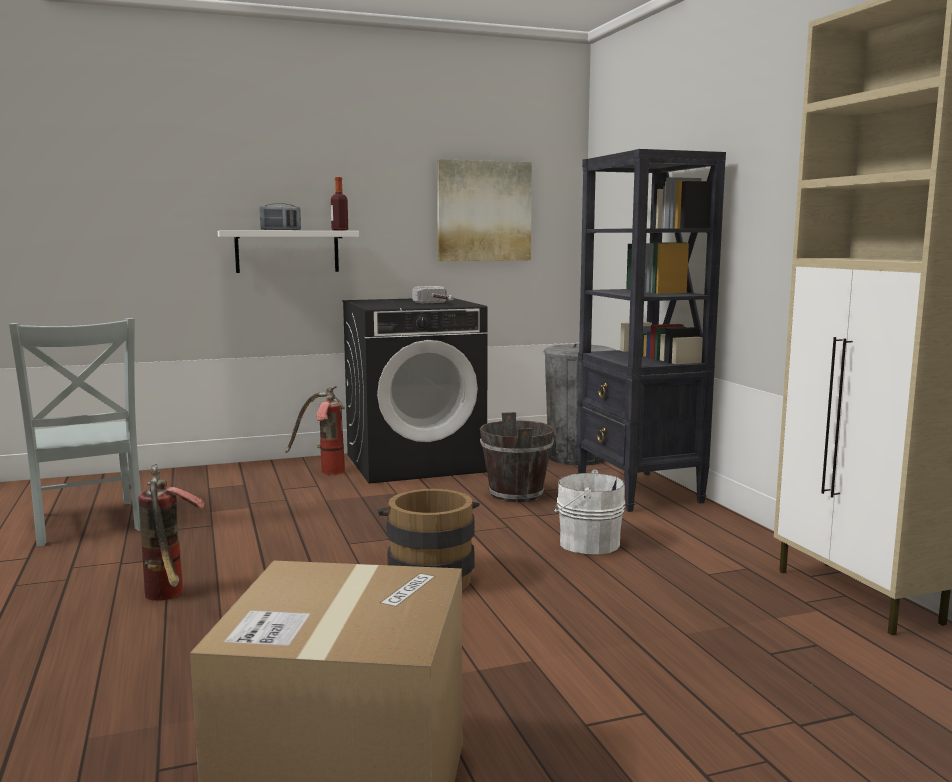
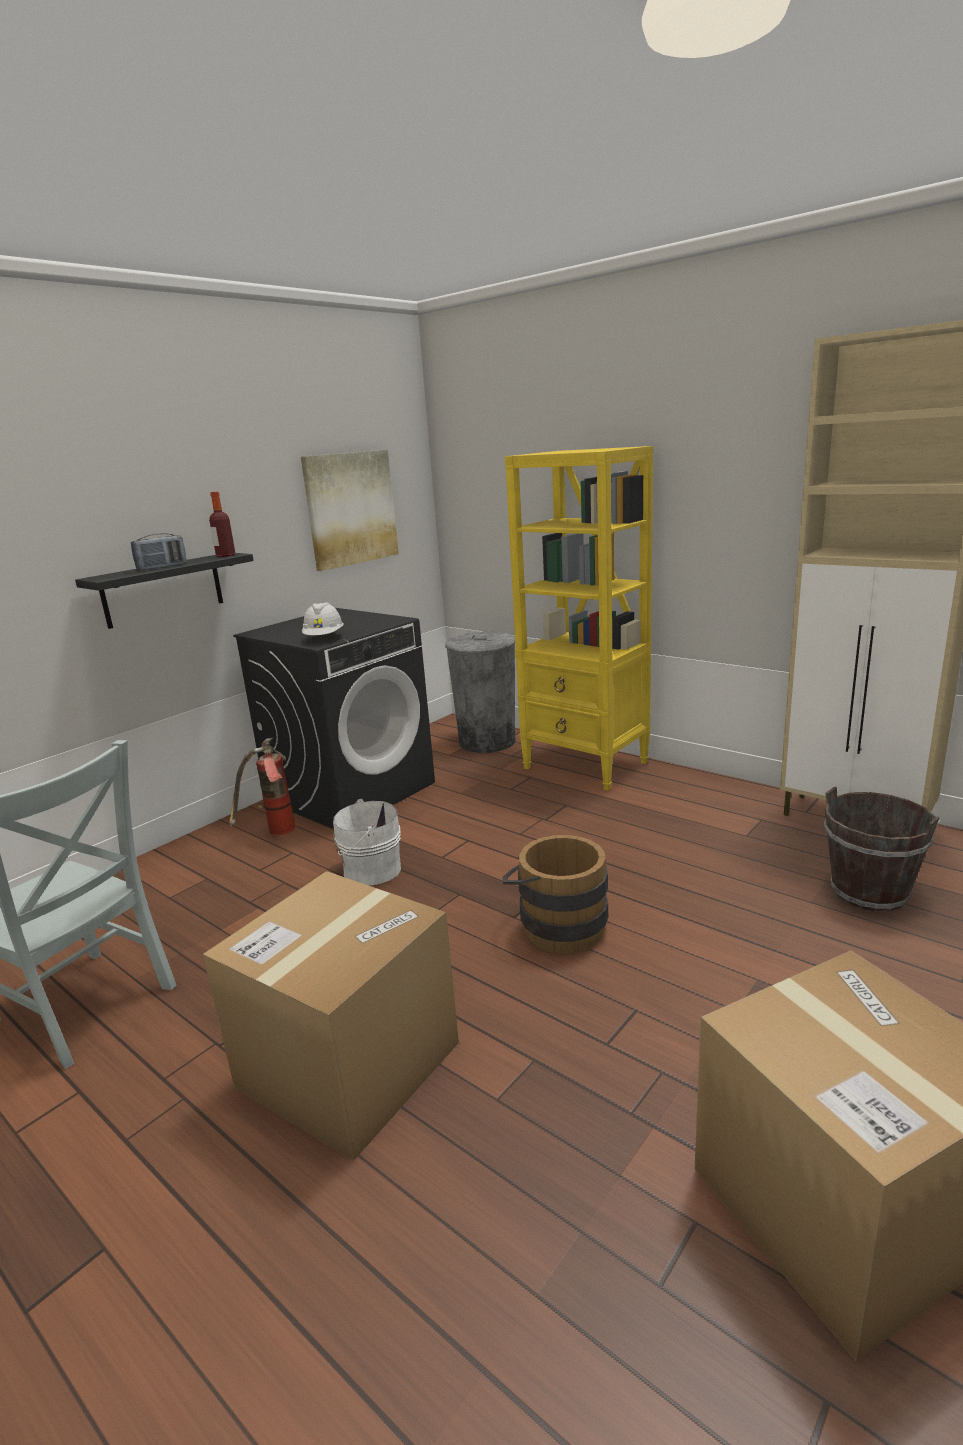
camera: 30 degrees left, 10 degrees up
(170, 597) = (349, 1064): fire extinguisher -> cardboard box
(287, 251) = (163, 590): white shelf -> black shelf
(389, 306) = (324, 638): none -> white hard hat
(438, 304) = (363, 624): hammer -> none
(516, 494) = (496, 800): brown bucket -> brown bucket (869, 892)
(586, 543) = (623, 836): white bucket -> white bucket (369, 870)
(639, 491) = (586, 766): black bookcase -> yellow bookcase

